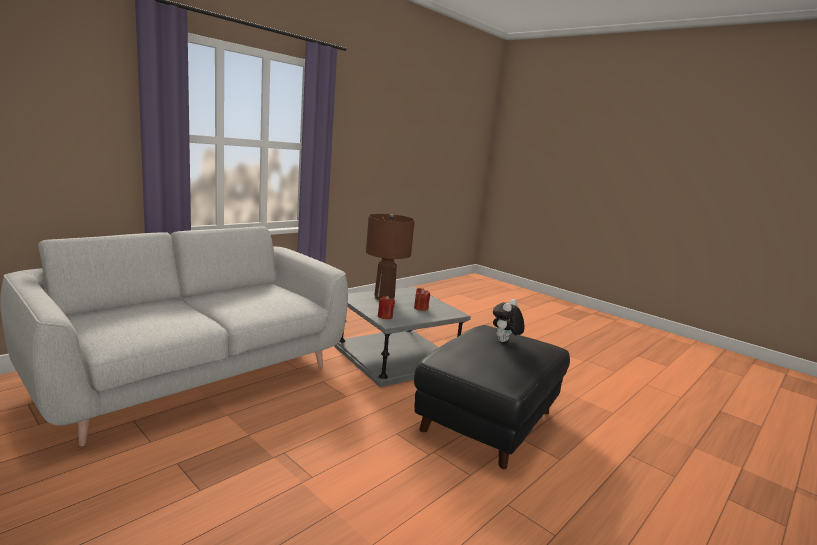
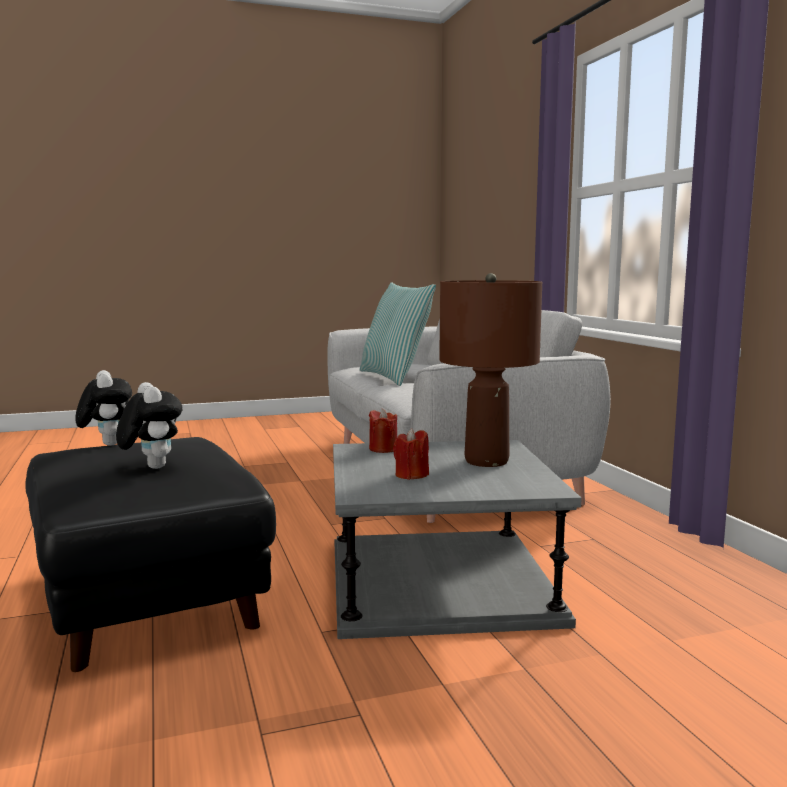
camera: 120 degrees right, 5 degrees down
(191, 318) = (395, 377): none -> pillow
(487, 370) = (107, 444): none -> plush toy

